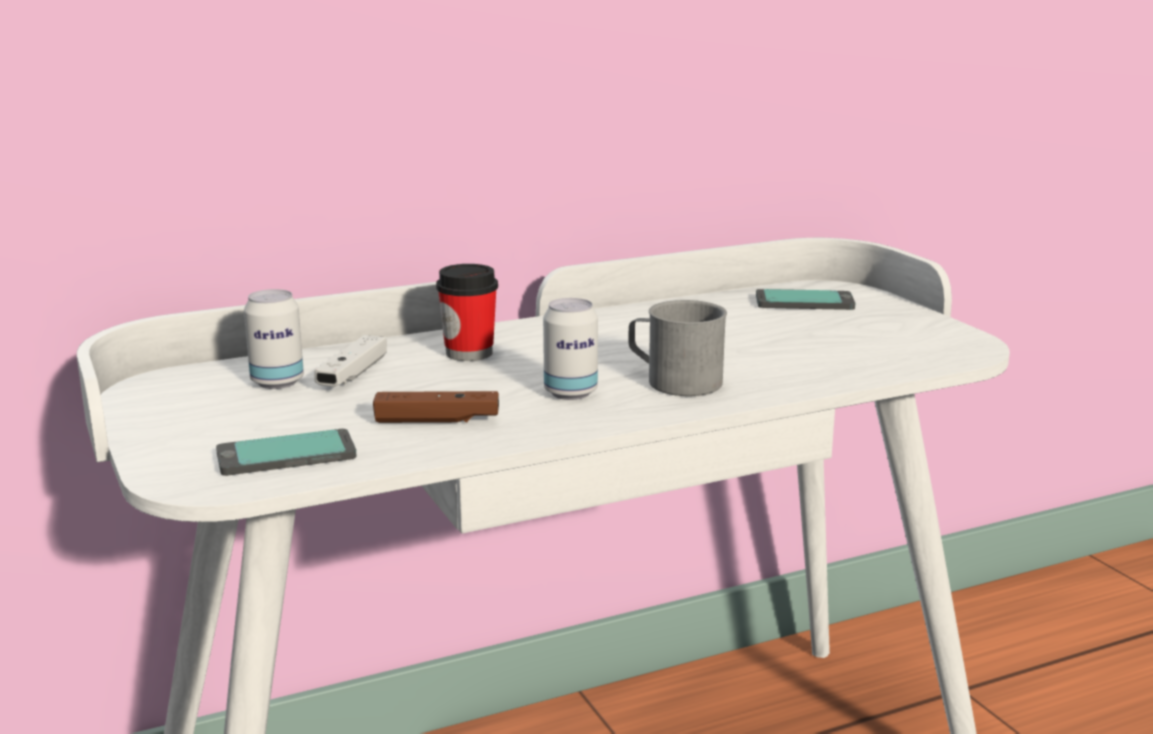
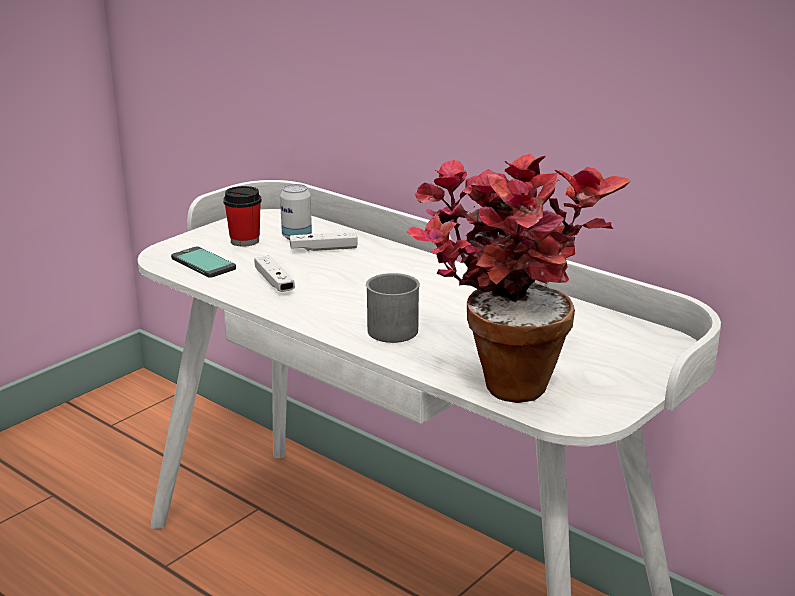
camera: 65 degrees right, 5 degrees up
(437, 420) = (274, 282): brown game controller -> white game controller
(469, 353) = (387, 266): cup -> cup (245, 241)
(570, 393) = (345, 304): can -> none
(804, 302) = (621, 341): phone -> none
(856, 360) = (499, 378): none -> potted plant

